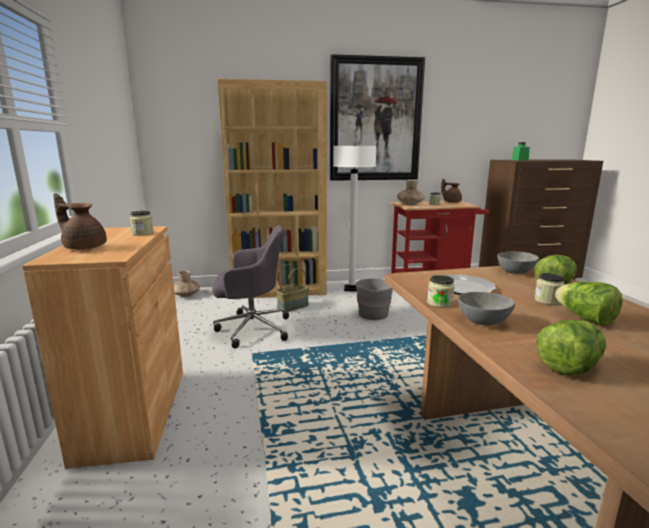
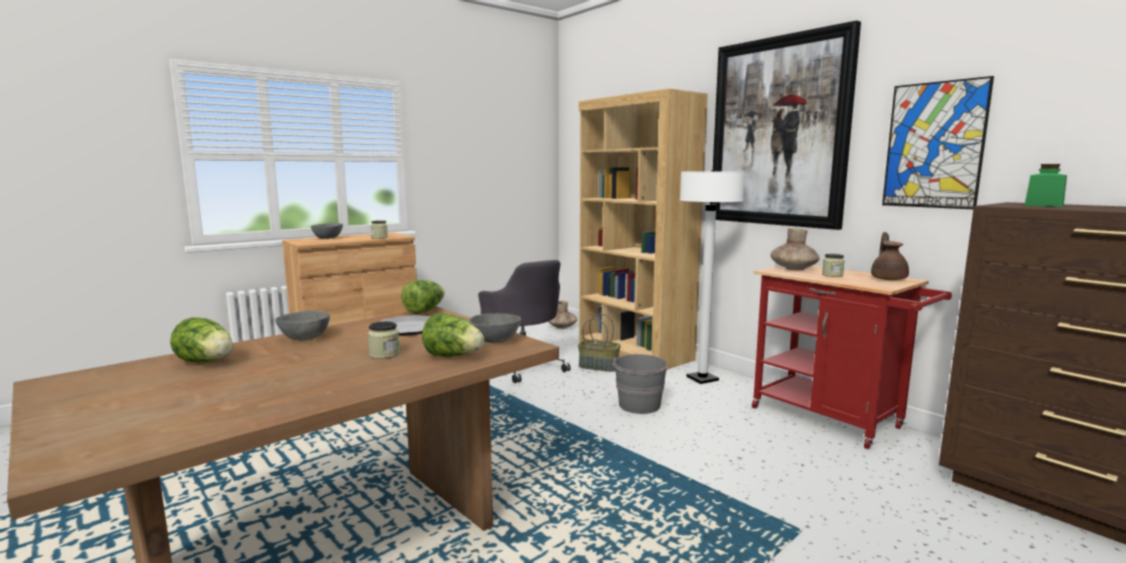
camera: 60 degrees right, 5 degrees down
(84, 247) = (328, 238): brown teapot -> grey bowl
(440, 303) = (351, 325): jar -> none
(459, 132) = (934, 145): none -> picture
(585, 319) = (328, 367): lettuce -> lettuce (424, 311)

